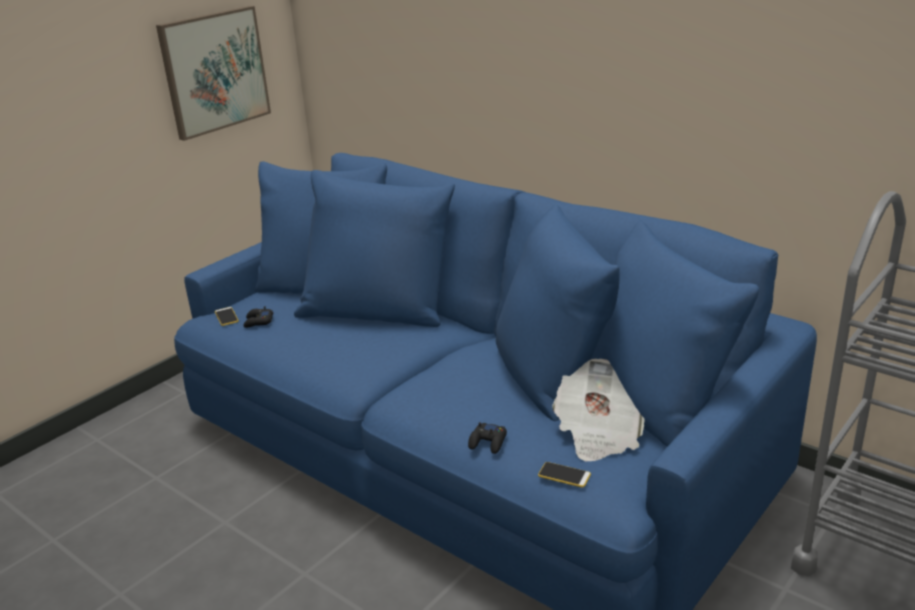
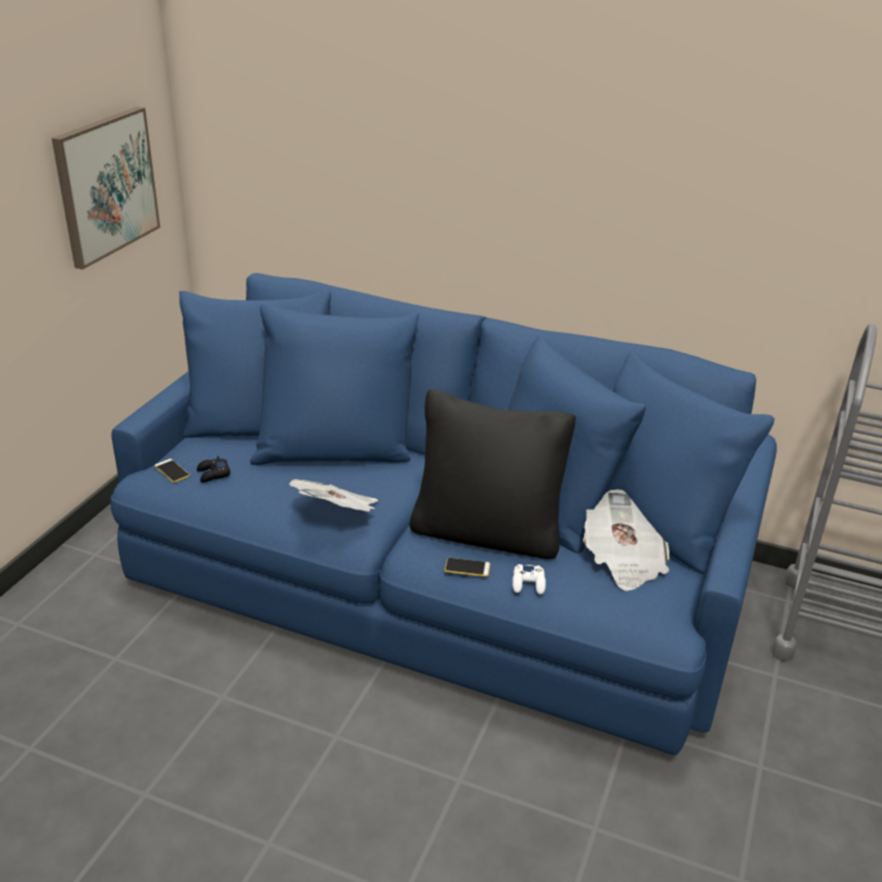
camera: 20 degrees left, 5 degrees up
(344, 363) = (338, 514): none -> newspaper
(473, 393) = (487, 532): none -> black pillow
(488, 442) = (528, 583): black game controller -> white game controller
(564, 475) = (614, 607): phone -> phone (467, 568)

